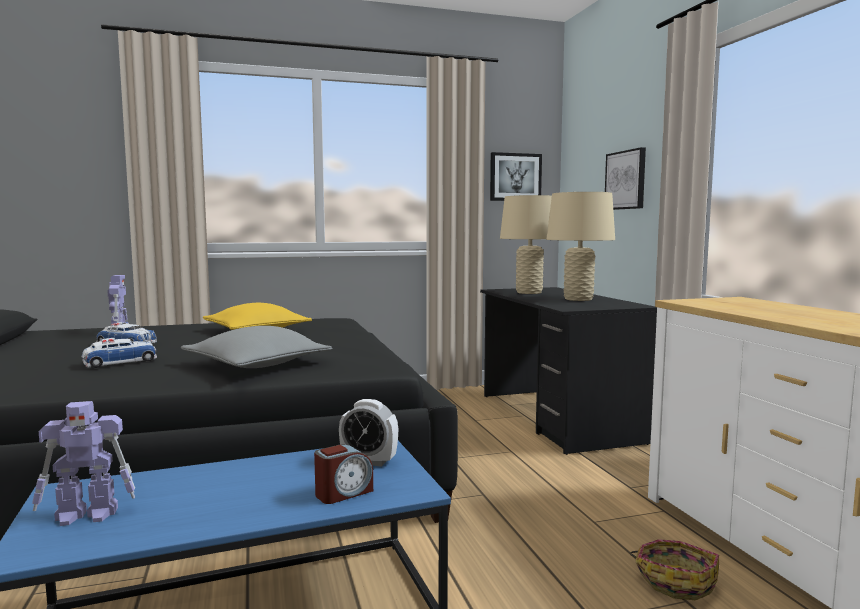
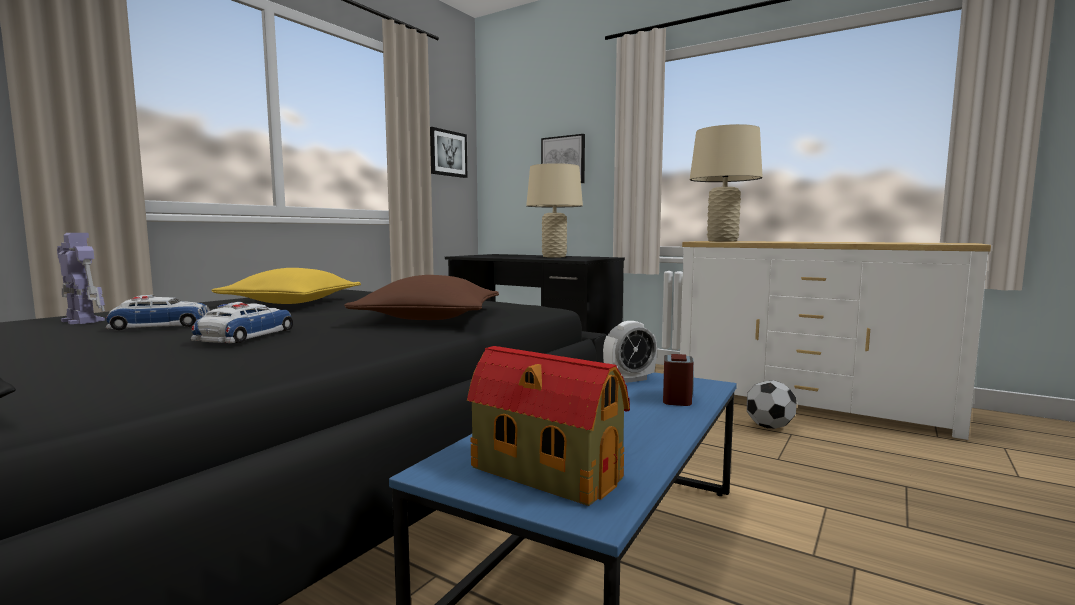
camera: 40 degrees left, 0 degrees up
(88, 514) = (543, 472): toy robot -> toy house
(257, 364) = (429, 318): grey pillow -> brown pillow
(529, 292) = (497, 256): beige table lamp -> beige table lamp (722, 241)
(675, 580) = (769, 427): basket -> football

